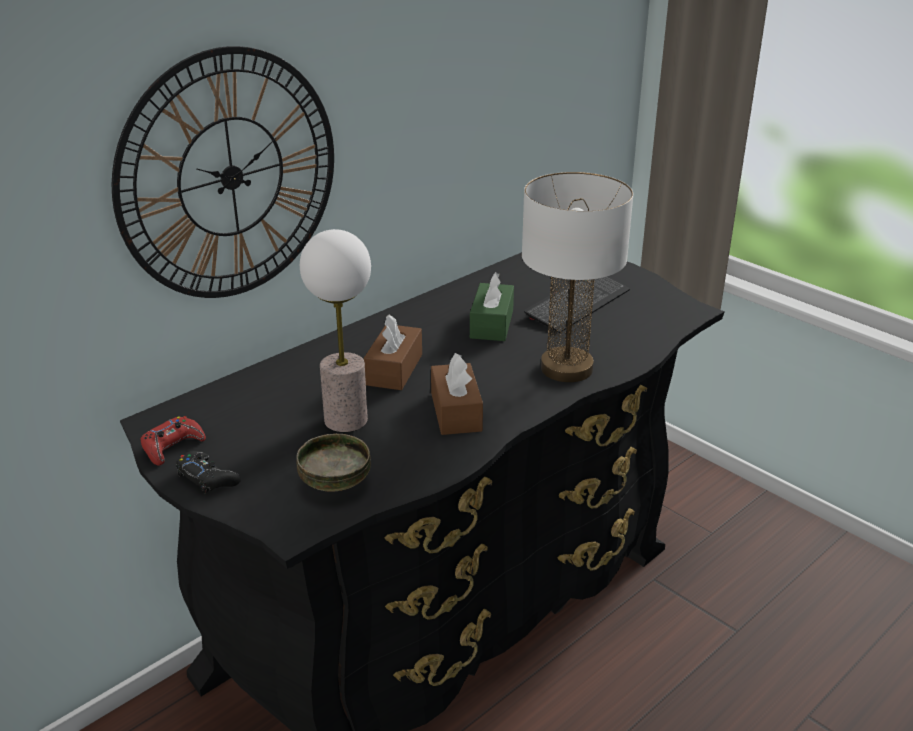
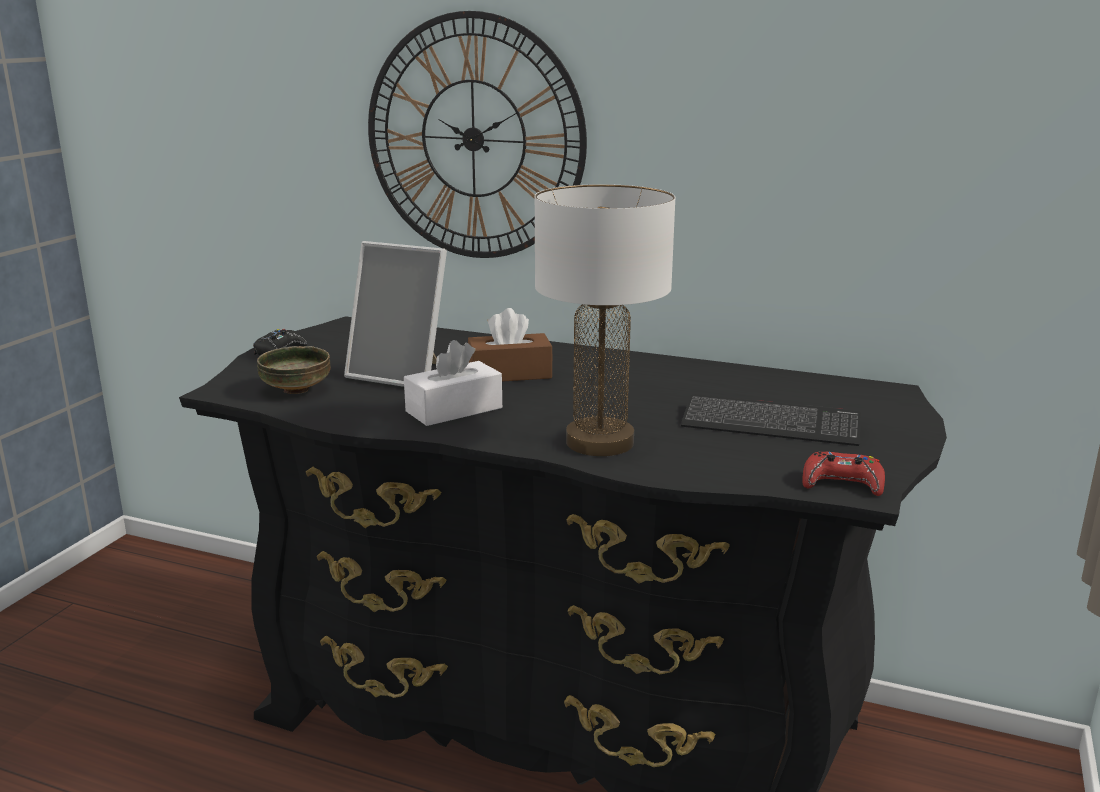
camera: 65 degrees right, 10 degrees down
(172, 447) = (318, 335): red game controller -> red game controller (842, 483)
(346, 419) = (402, 374): table lamp -> picture frame
(456, 412) = (454, 410): brown tissue box -> white tissue box
(491, 324) = (656, 393): green tissue box -> none

